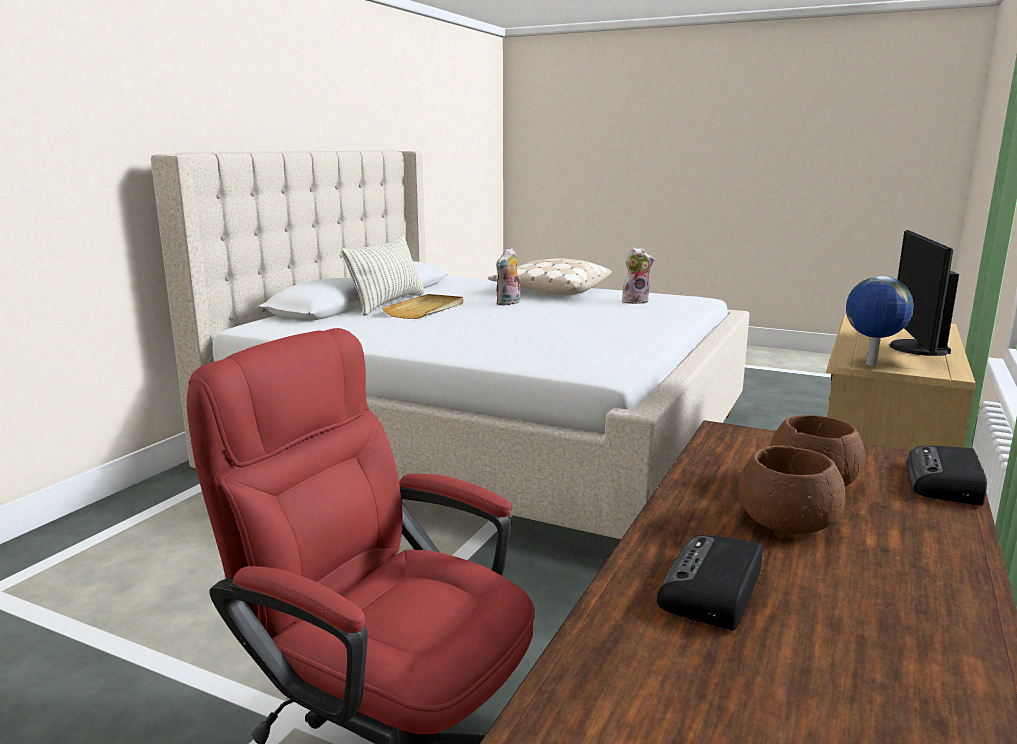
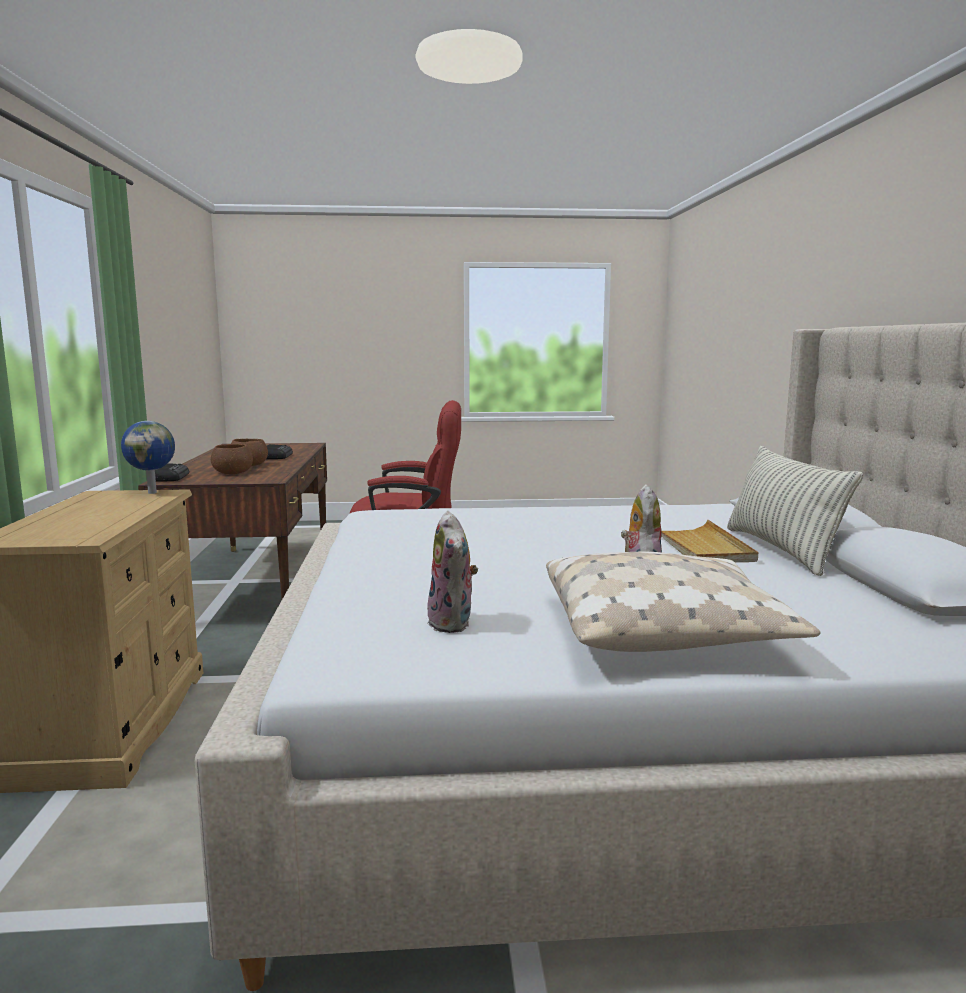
camera: 150 degrees right, 5 degrees down
(635, 301) = (453, 623): plush toy -> plush toy turned 60 degrees counterclockwise
(916, 348) = (85, 509): monitor -> none

